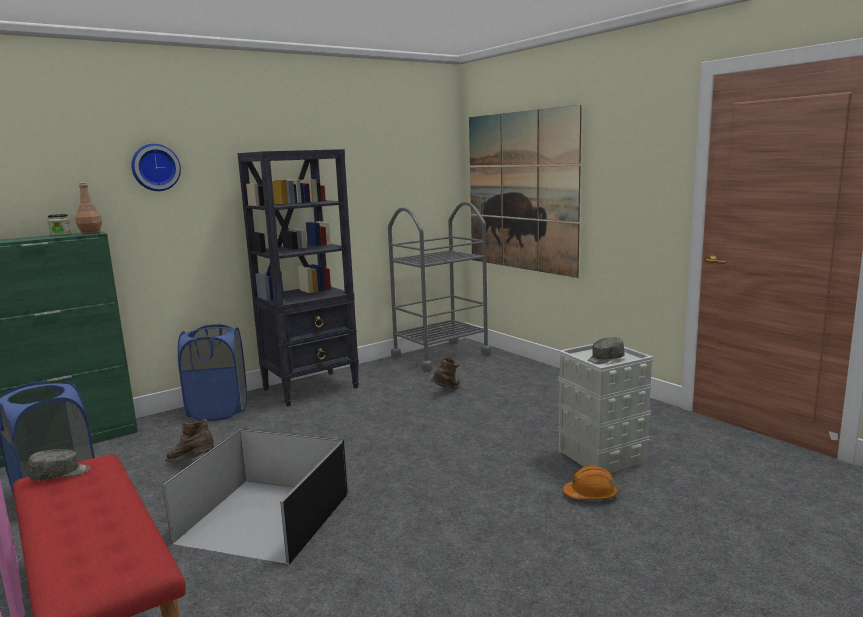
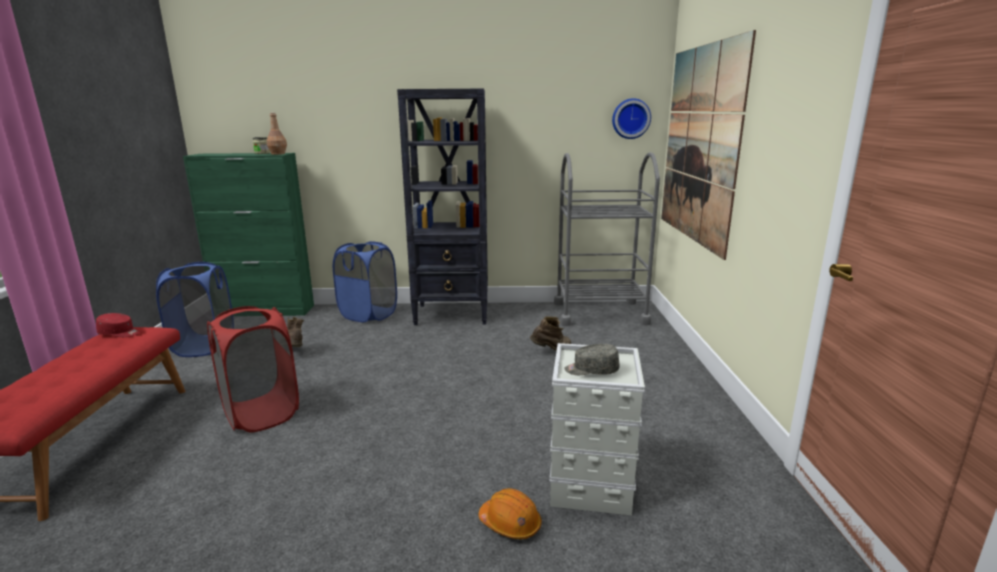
camera: 35 degrees right, 5 degrees up
(60, 474) = (120, 333): grey cap -> red cap
(155, 167) = (339, 102): wall clock -> wall clock (630, 118)
(262, 517) = (261, 413): black storage box -> red laundry basket

